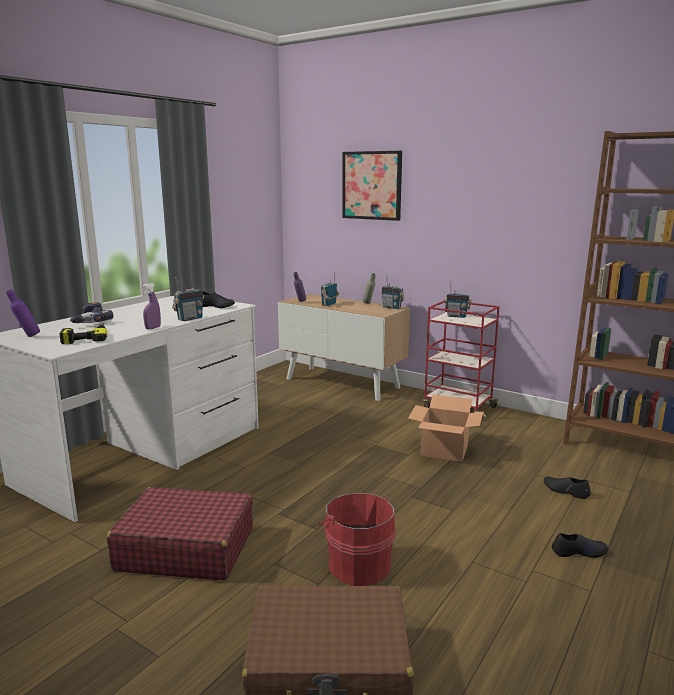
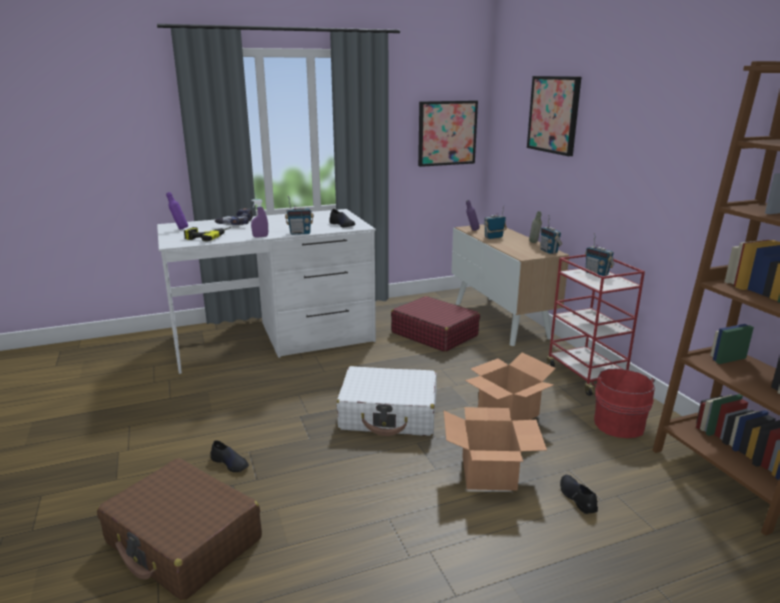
camera: 35 degrees right, 5 degrees up
(185, 548) = (212, 417): red suitcase -> red suitcase (434, 334)
(252, 209) = (447, 133): none -> picture
(357, 483) = (389, 414): none -> white suitcase
(357, 564) = (300, 478): red bucket -> red bucket (618, 423)
(491, 497) = (488, 472): none -> cardboard box
(579, 552) = (499, 558): black shoe -> black shoe (230, 463)

